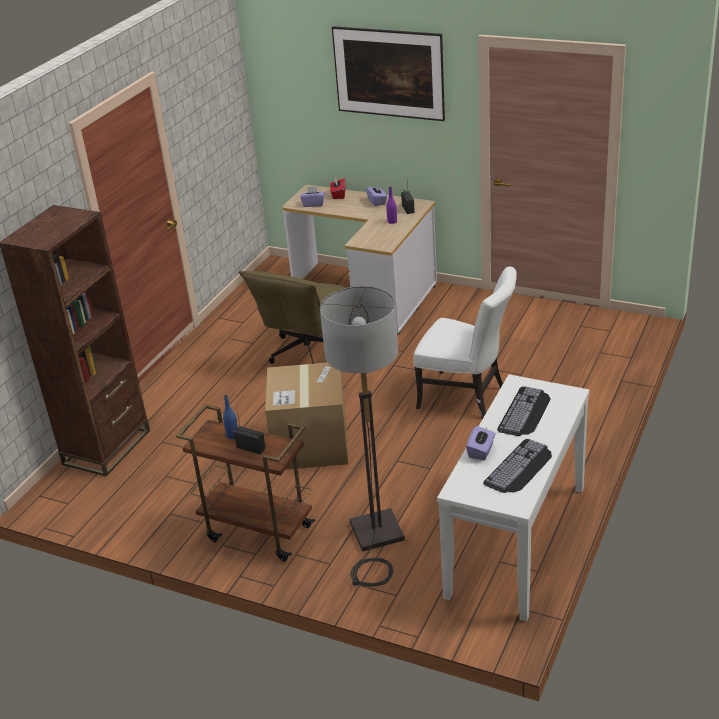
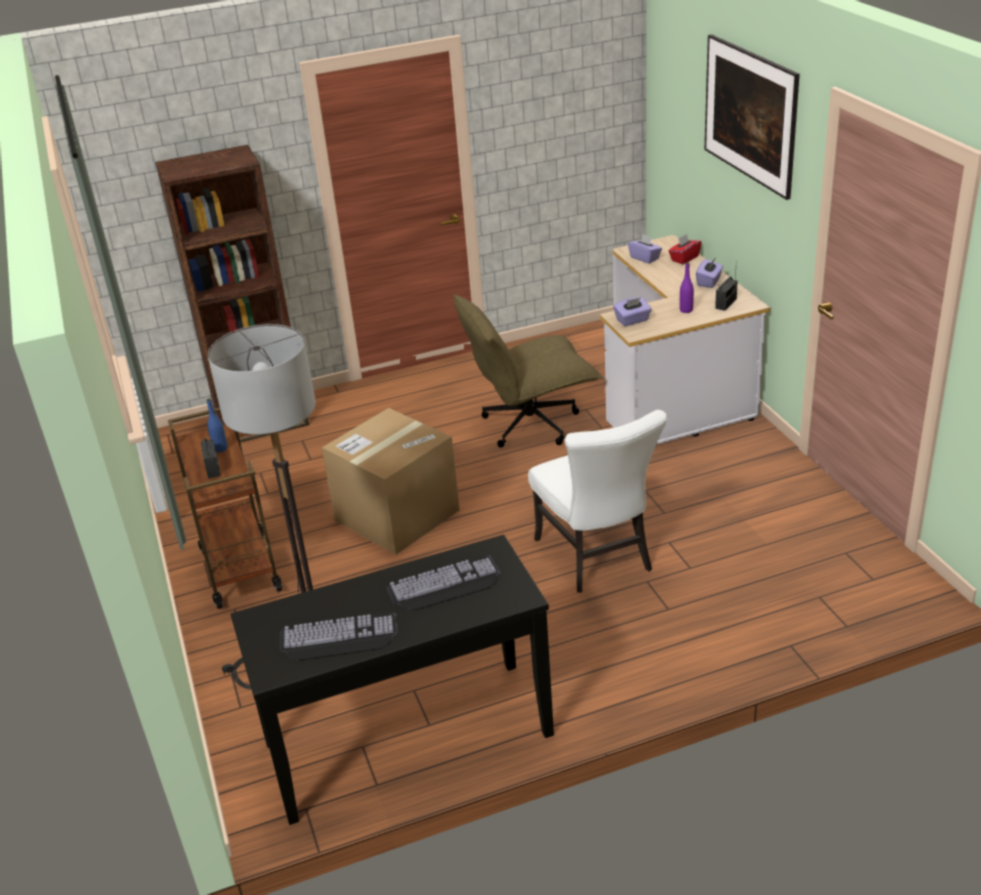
camera: 45 degrees right, 0 degrees up
(481, 451) = (339, 596): purple tissue box -> purple tissue box (632, 320)
(517, 541) = (409, 739): white console table -> black console table

